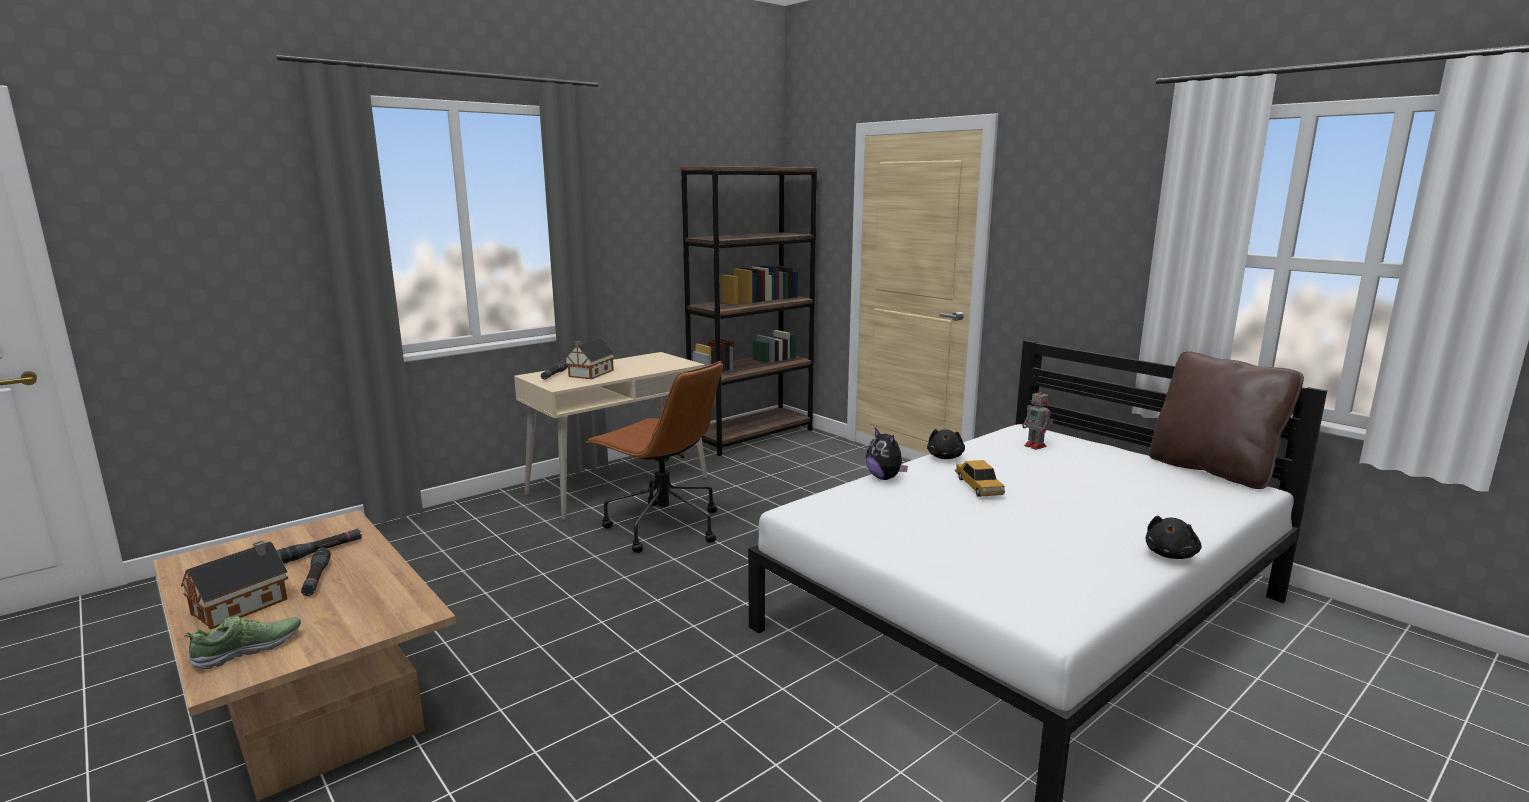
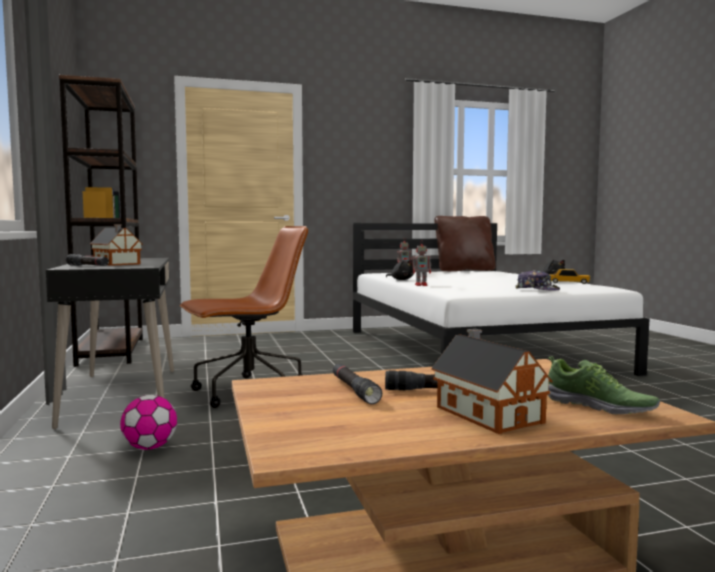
camera: 65 degrees left, 10 degrees down
(249, 650) = (599, 407): shoe -> shoe turned 150 degrees clockwise
(498, 536) = (150, 447): none -> football
(618, 486) = (122, 395): beige desk -> black desk
(885, 478) = (422, 285): plush toy -> toy robot
(914, 555) = (537, 289): none -> cap
(979, 486) = (453, 280): toy car -> toy car (568, 283)

